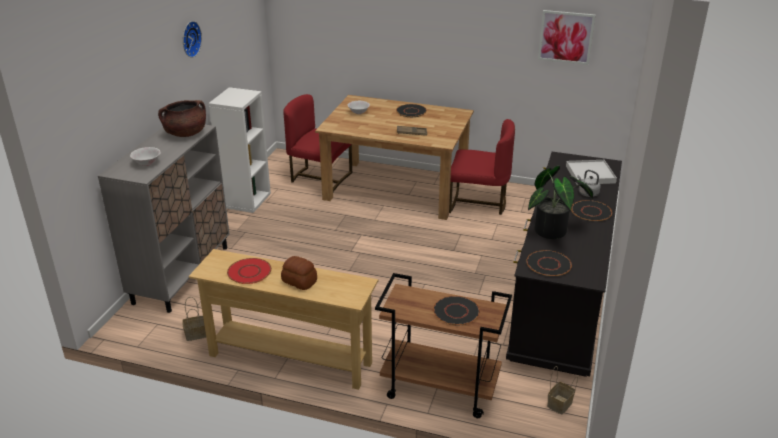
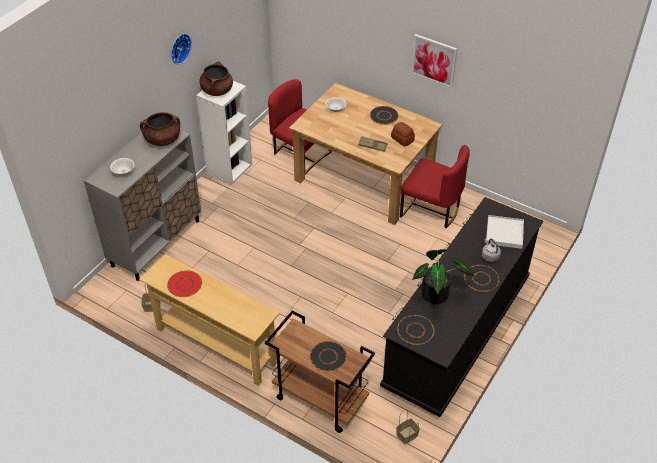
camera: 15 degrees right, 15 degrees up
(231, 97) = (217, 90): none -> brown cooking pot
(299, 281) = (219, 302): bread -> bread (402, 139)
(566, 37) = (528, 84): picture -> picture (434, 60)

